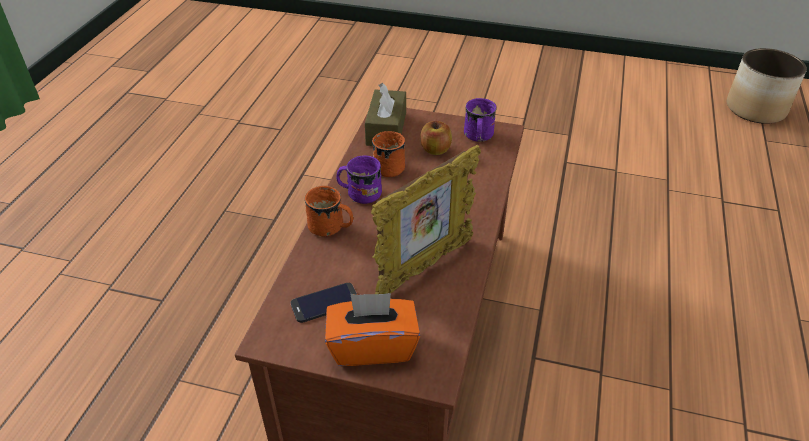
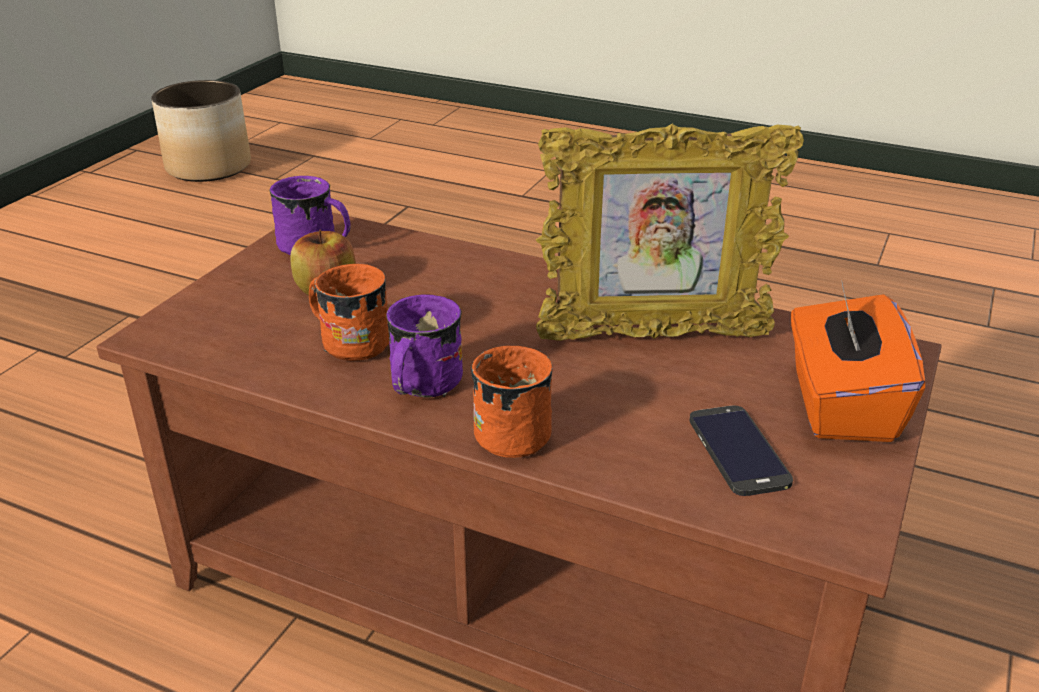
camera: 80 degrees left, 10 degrees down
(386, 129) = (216, 336): brown tissue box -> none
(423, 268) = (653, 337): picture frame -> picture frame turned 120 degrees clockwise

